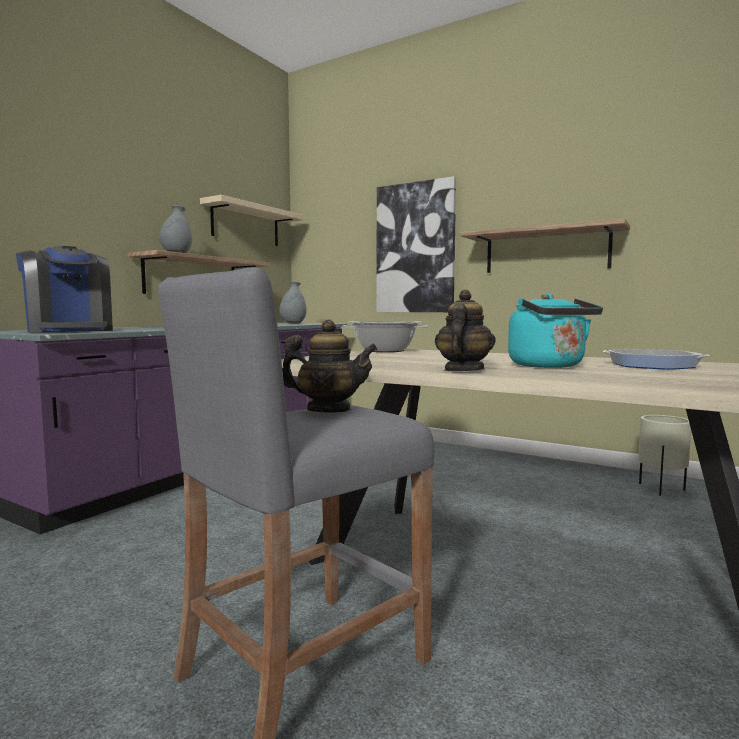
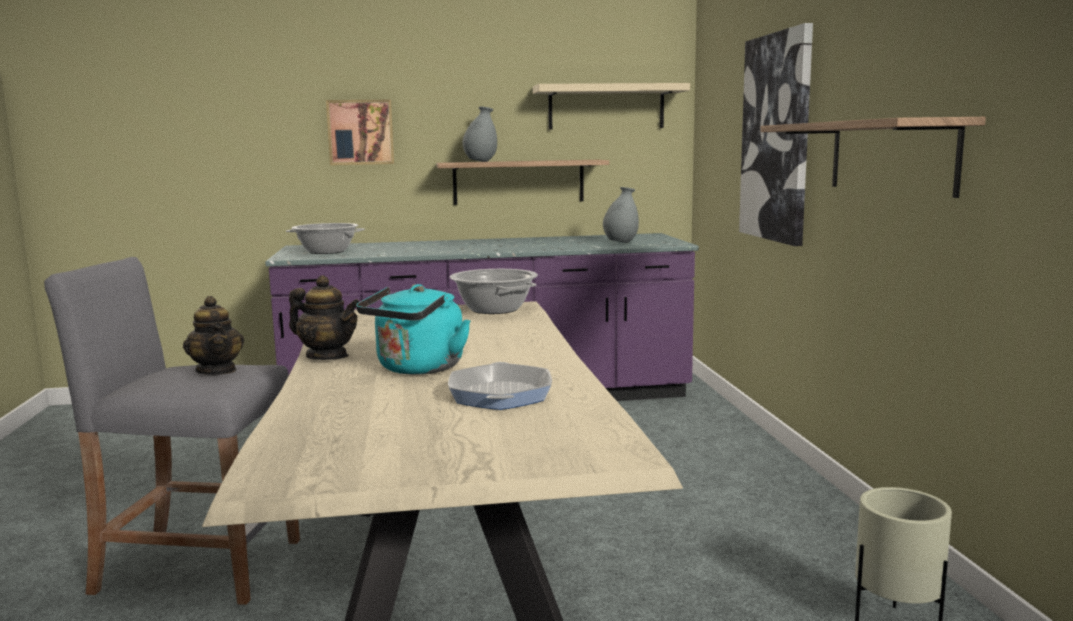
camera: 50 degrees right, 5 degrees up
(53, 211) = (360, 132): none -> picture
(69, 330) = (327, 251): coffee machine -> cooking pot
(463, 370) = (327, 356): teapot -> teapot turned 45 degrees clockwise

